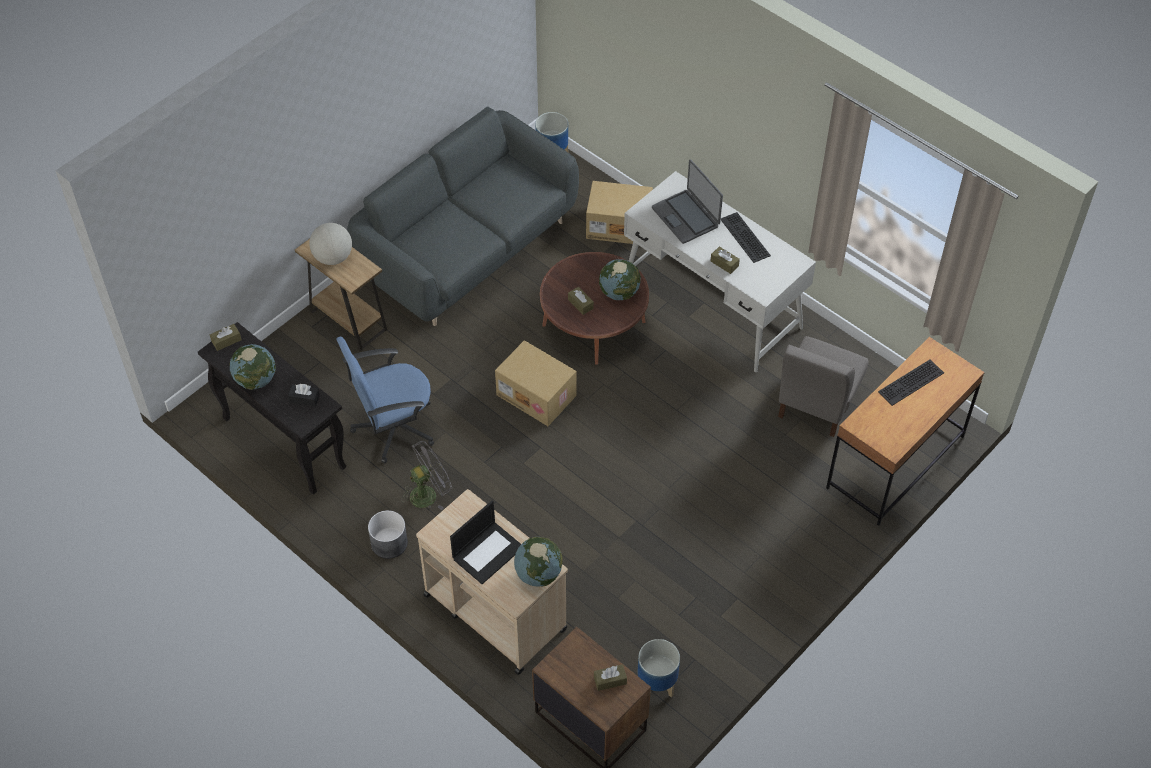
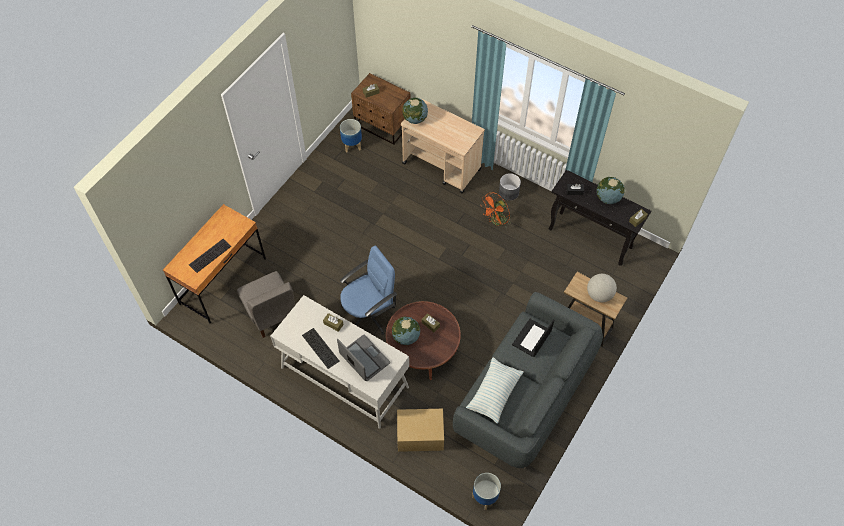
camera: 170 degrees right, 5 degrees up
(393, 427) = (529, 257): blue office chair -> blue office chair (369, 314)
(428, 493) = (496, 222): grey fan -> orange fan
(488, 552) = (444, 125): laptop -> laptop (532, 338)
(517, 194) = (494, 393): none -> pillow
(537, 395) = (448, 292): cardboard box -> none
(817, 403) = (271, 313): grey chair -> grey chair turned 135 degrees clockwise

